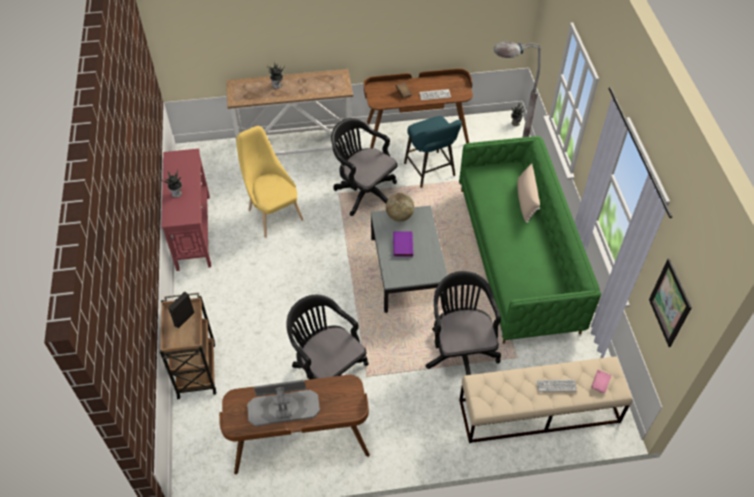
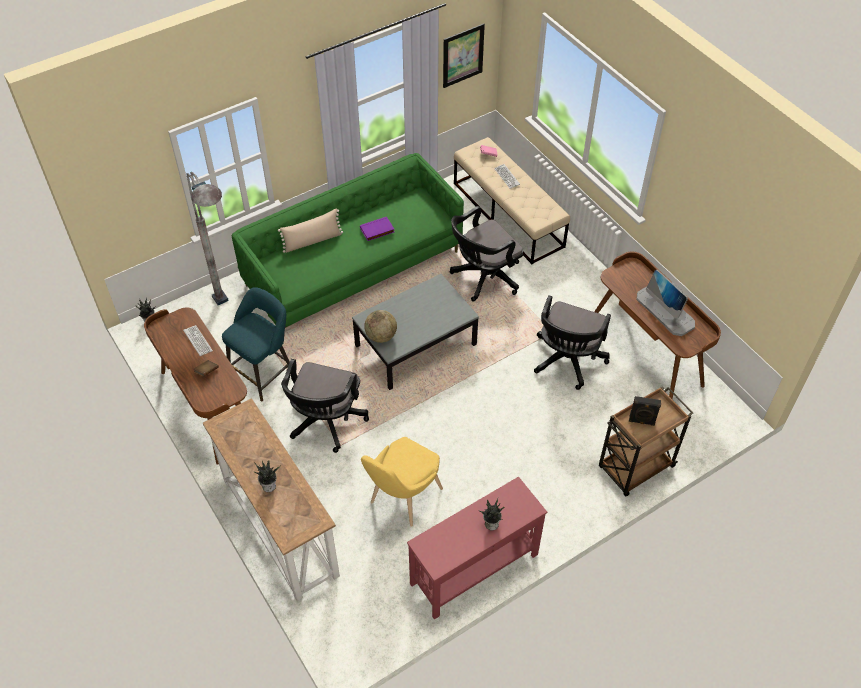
camera: 115 degrees left, 0 degrees up
(402, 245) = (418, 321): purple book -> purple book (377, 231)

